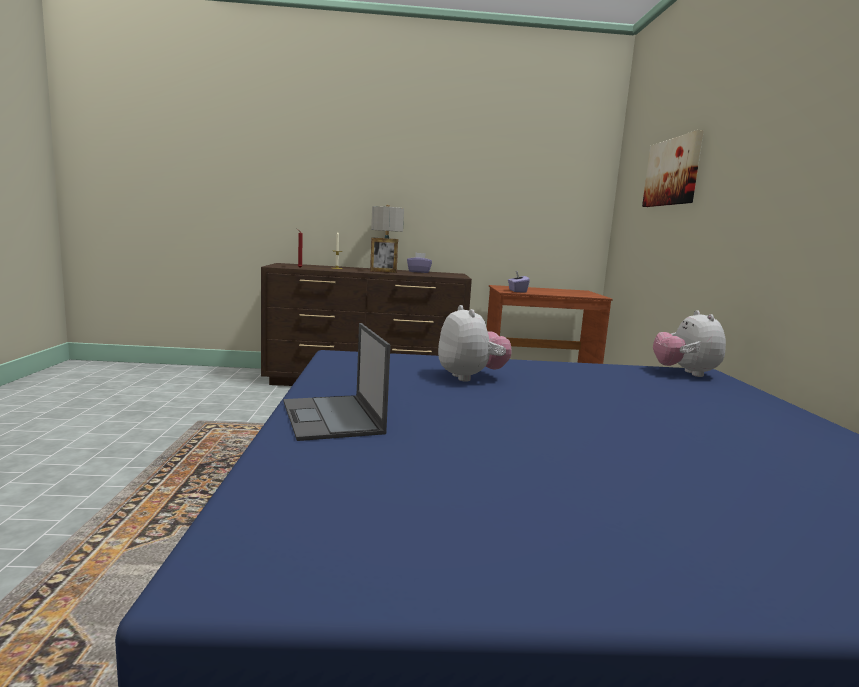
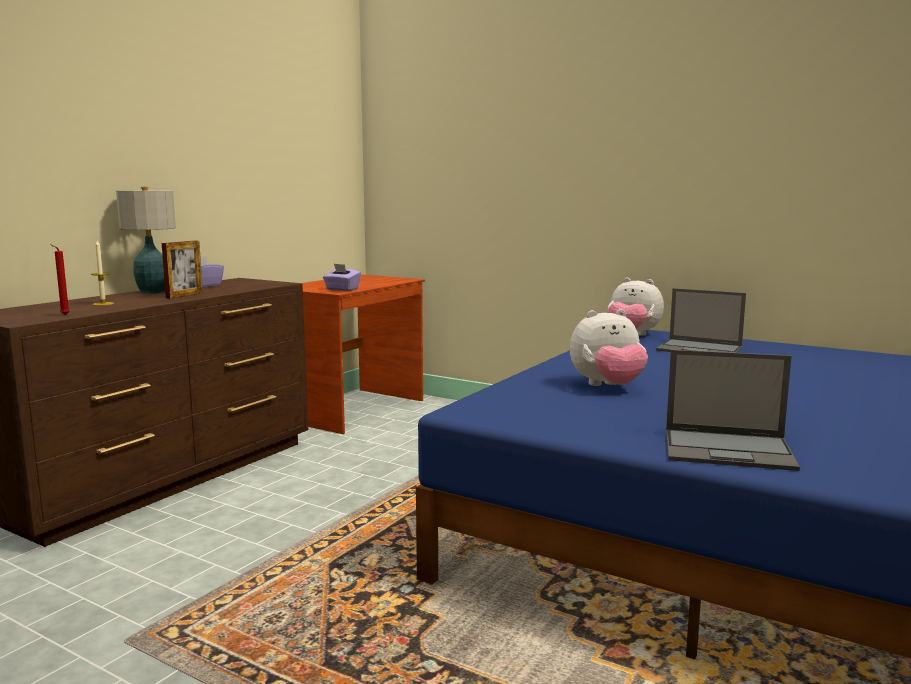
camera: 55 degrees left, 0 degrees up
(470, 377) = (607, 386): plush toy -> plush toy turned 150 degrees clockwise
(672, 172) = (489, 140): picture -> none
(694, 396) = (700, 349): none -> laptop

